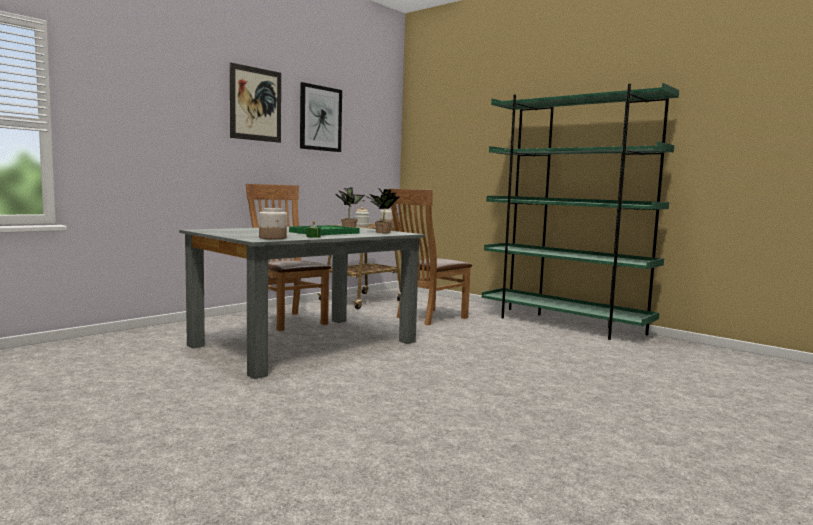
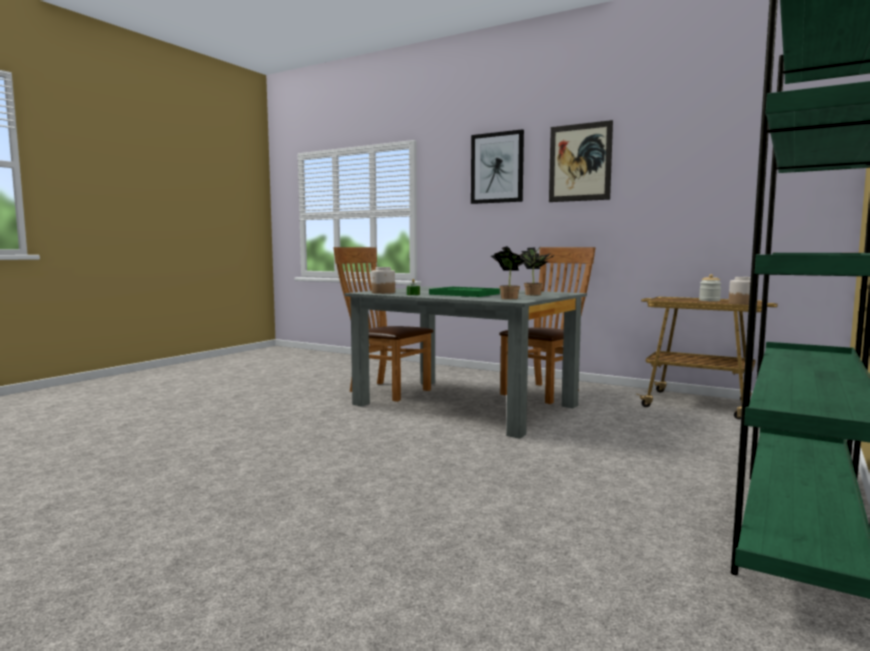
camera: 80 degrees right, 0 degrees up
(320, 118) = (674, 161): picture -> picture (497, 168)
(428, 318) = (658, 437): brown chair -> brown chair (385, 390)

